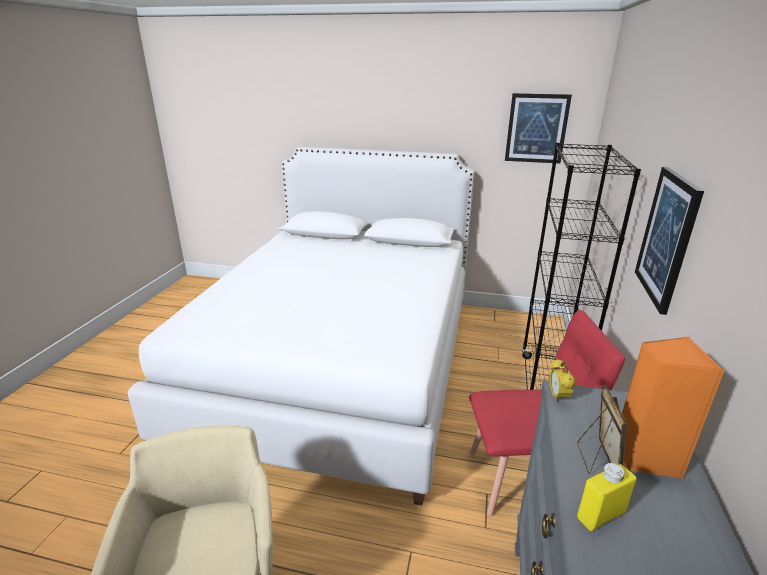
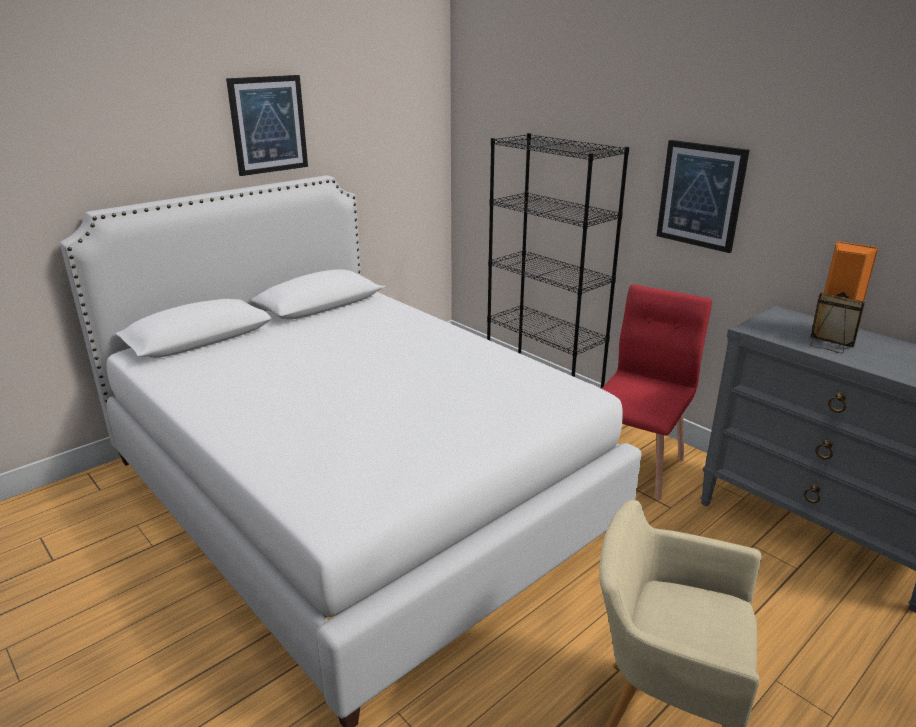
camera: 55 degrees left, 0 degrees up
(536, 128) = (399, 129): picture -> picture (268, 124)
(557, 396) = (753, 332): alarm clock -> none
(600, 515) = (879, 364): yellow bottle -> none

